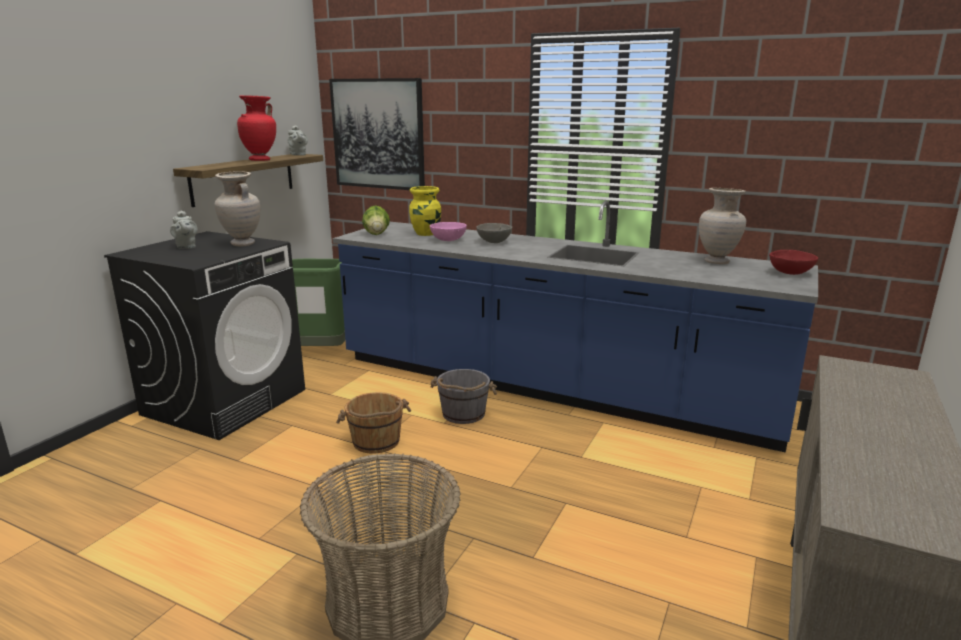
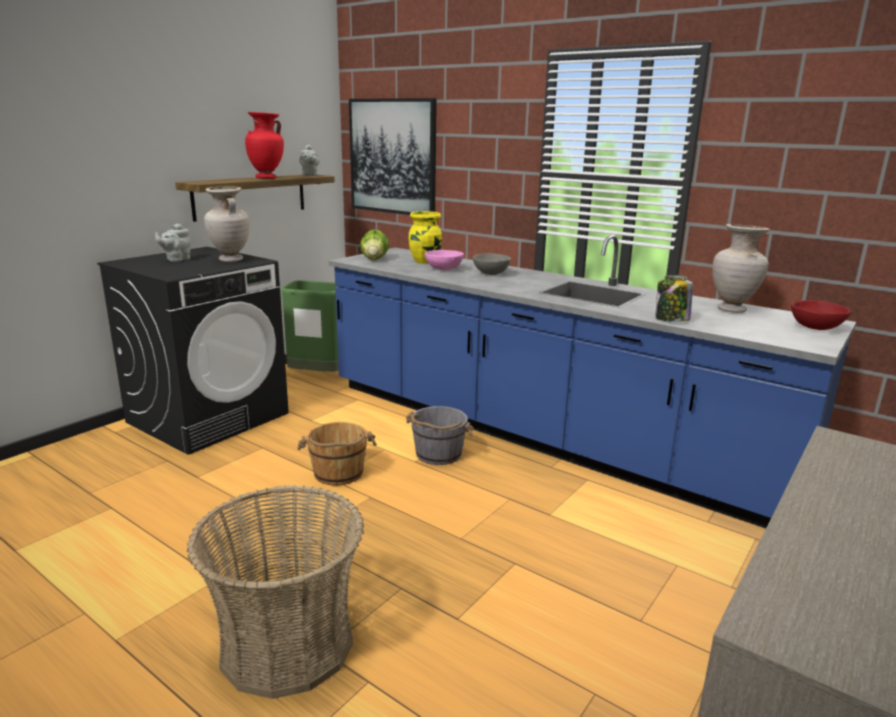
camera: 10 degrees right, 0 degrees up
(186, 247) = (176, 259): grey teapot -> grey teapot turned 45 degrees clockwise
(673, 274) = (671, 319): none -> jar

